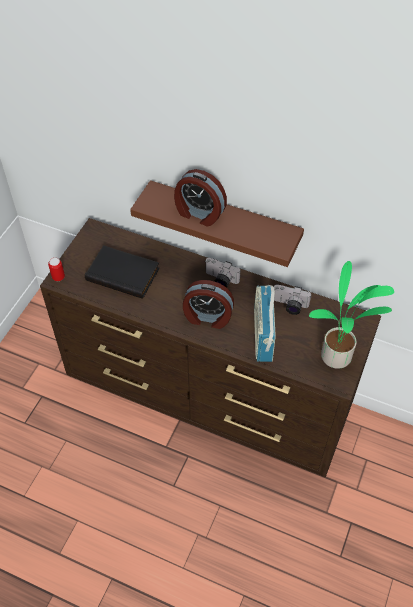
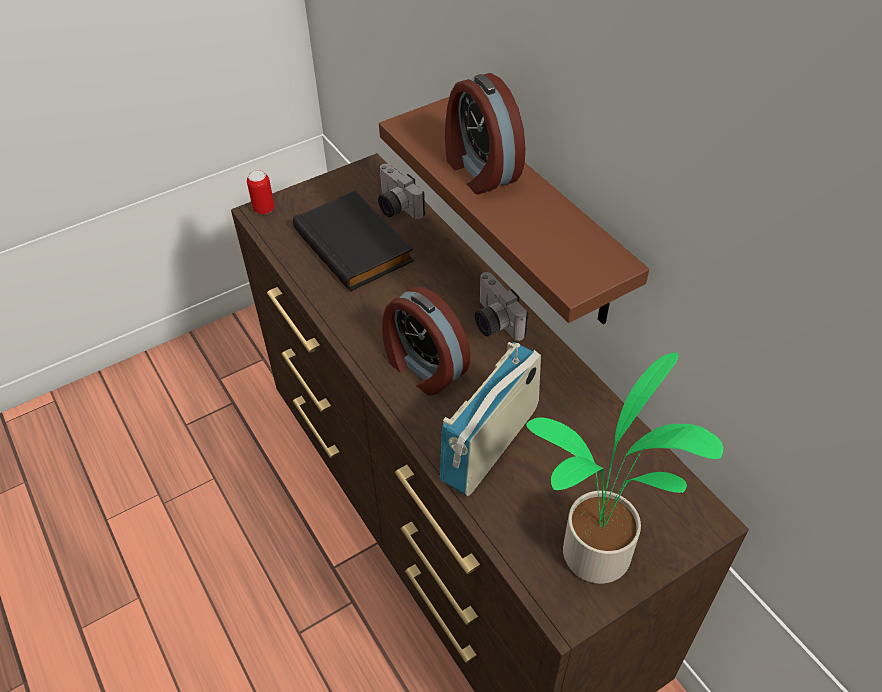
camera: 35 degrees right, 5 degrees down
(289, 306) = (578, 420): camera -> camera (395, 207)

